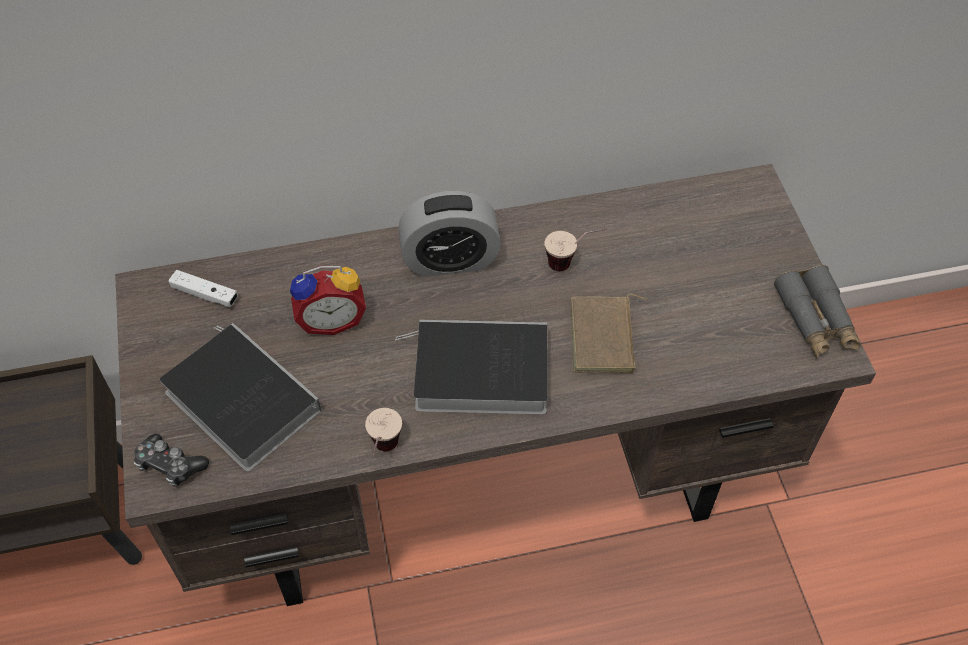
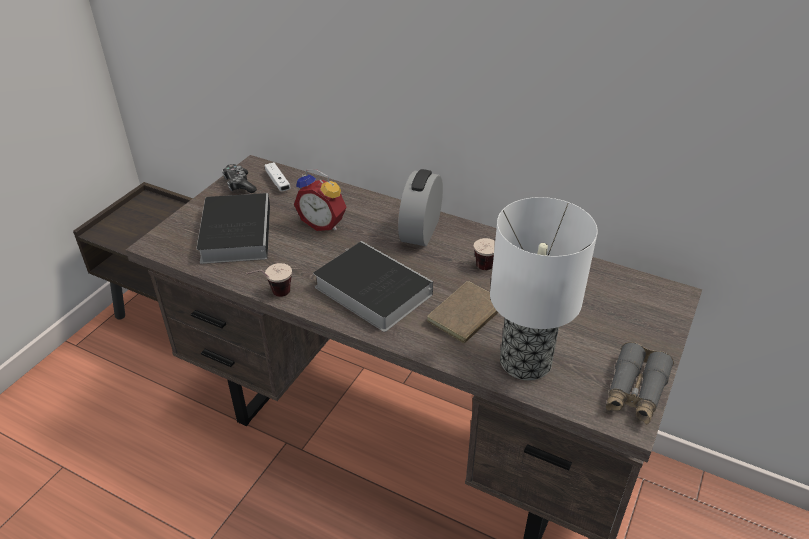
camera: 40 degrees right, 15 degrees down
(170, 465) = (171, 240): game controller -> game controller (239, 184)
(450, 260) = (420, 231): alarm clock -> alarm clock turned 75 degrees clockwise
(704, 355) = (526, 363): none -> table lamp

